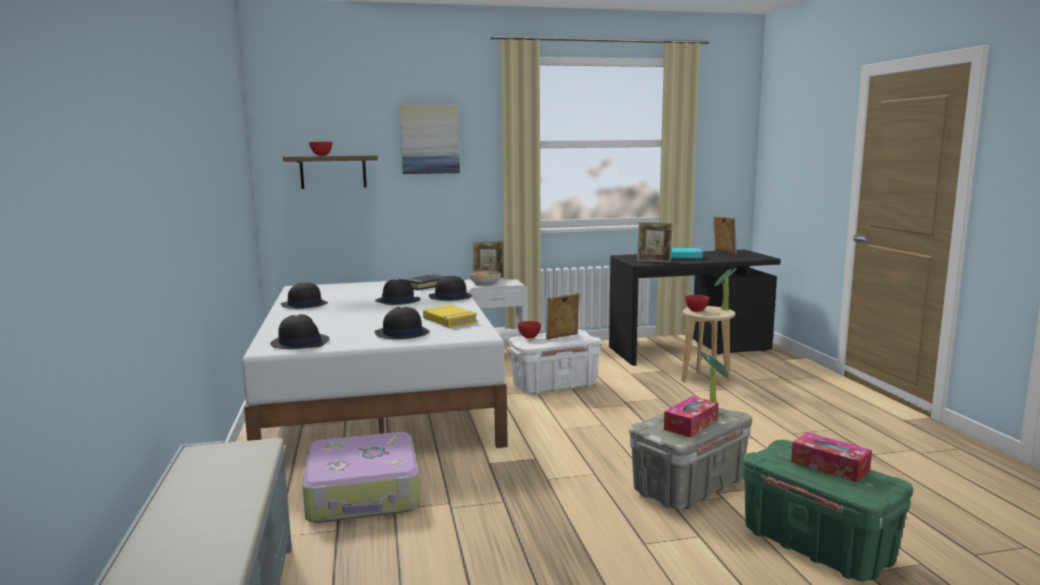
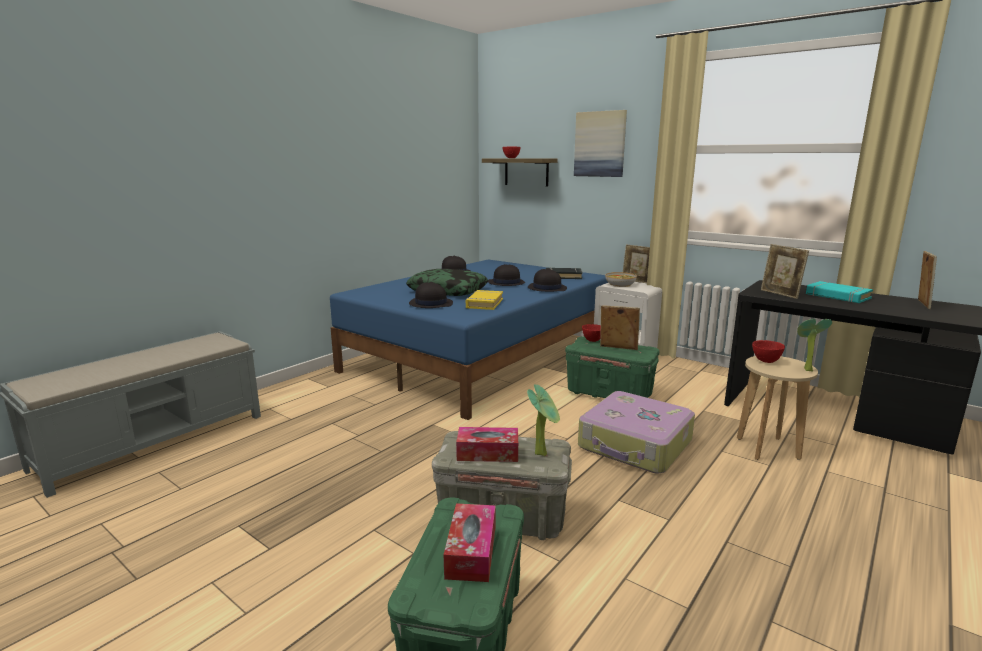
camera: 50 degrees right, 5 degrees up
(299, 342) = (372, 294): black hat -> none
(364, 494) = (342, 407): suitcase -> suitcase (635, 445)
(370, 320) = (448, 290): none -> pillow
(380, 398) = (481, 356): white bed -> blue bed
(554, 386) = (608, 394): white storage box -> green storage box

